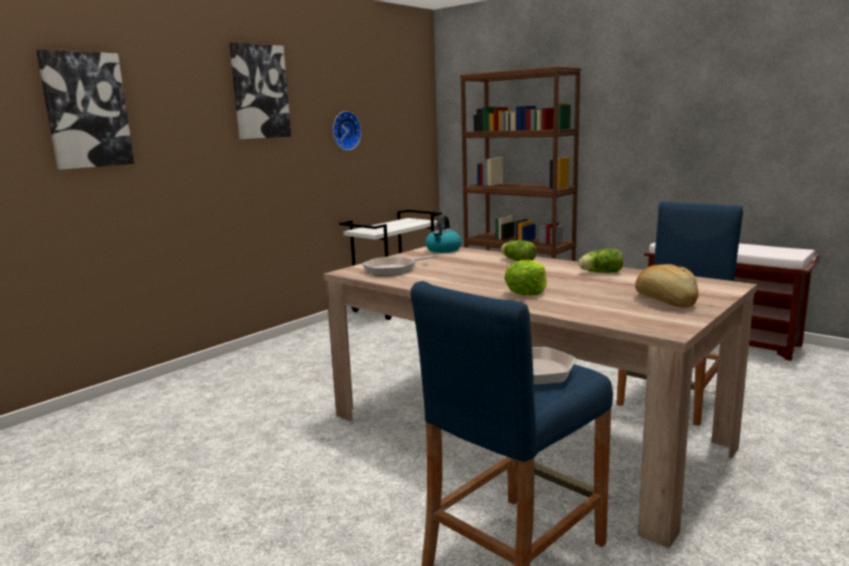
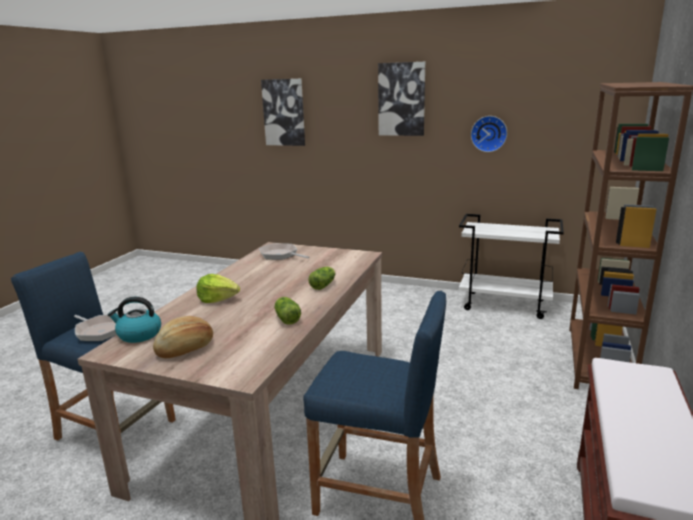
camera: 70 degrees right, 5 degrees up
(443, 250) = (355, 258): kettle -> kettle (139, 335)

